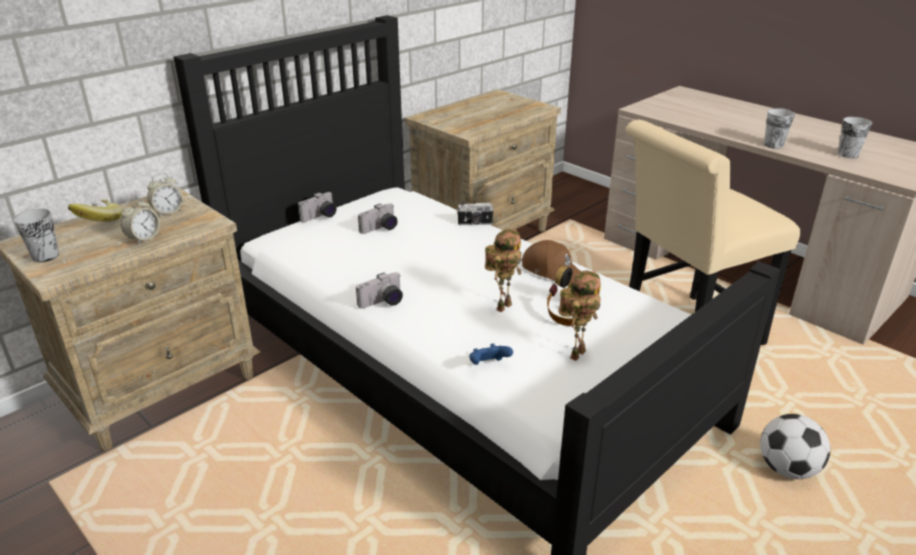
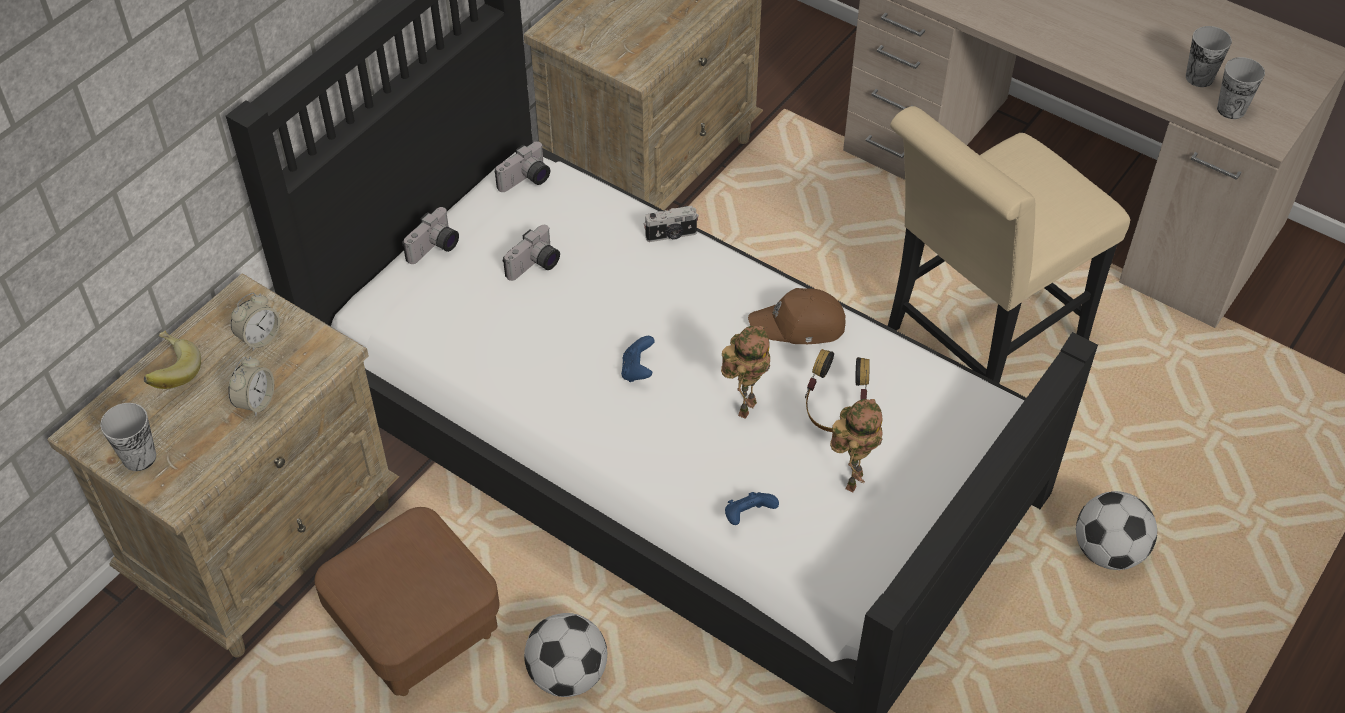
camera: 10 degrees left, 20 degrees up
(238, 451) = (416, 630): none -> brown ottoman
(338, 495) = (567, 674): none -> football
(383, 303) = (584, 423): camera -> camera (526, 181)
(431, 281) = (637, 370): none -> blue game controller
(552, 270) = (799, 326): brown cap -> brown cap turned 150 degrees clockwise
(773, 145) = (1096, 63): cup -> cup (1231, 109)

